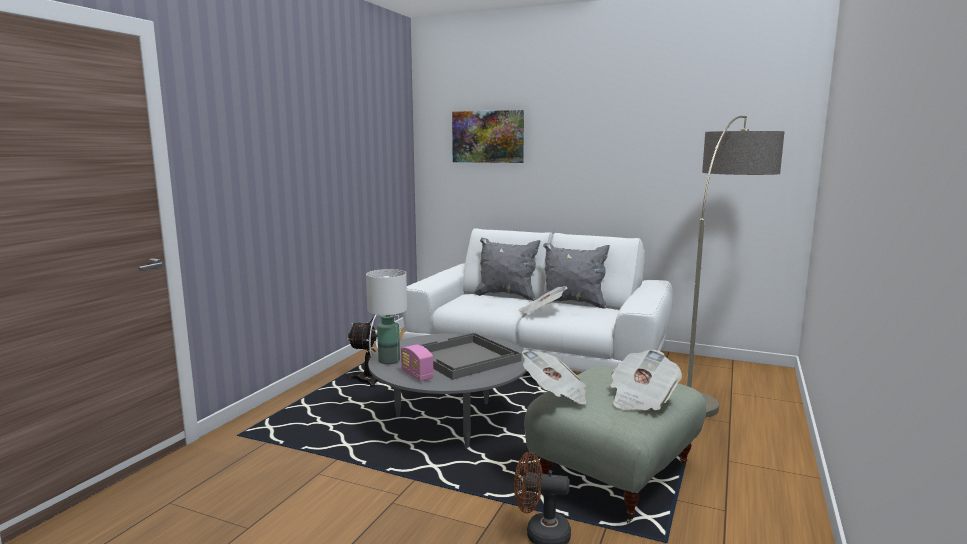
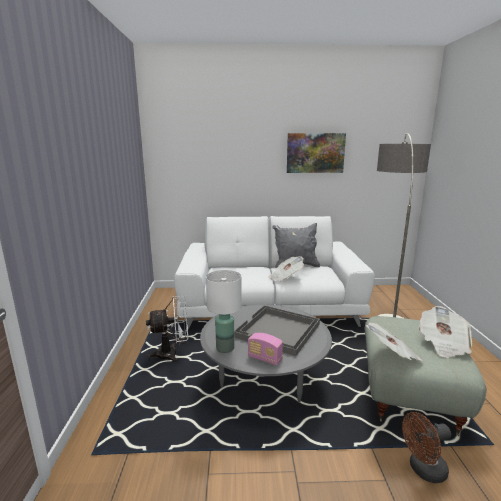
camera: 25 degrees left, 5 degrees up
(488, 136) = (208, 145): picture -> picture (315, 153)
(506, 295) = (244, 265): grey pillow -> none

